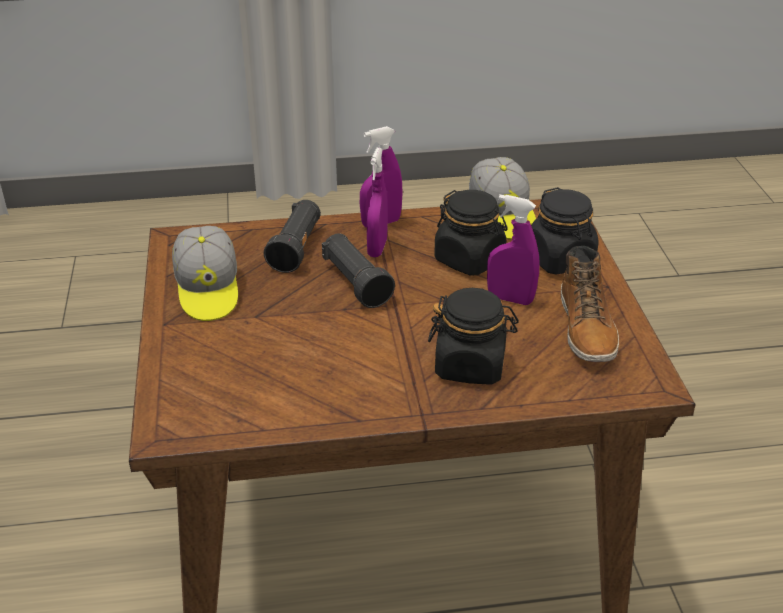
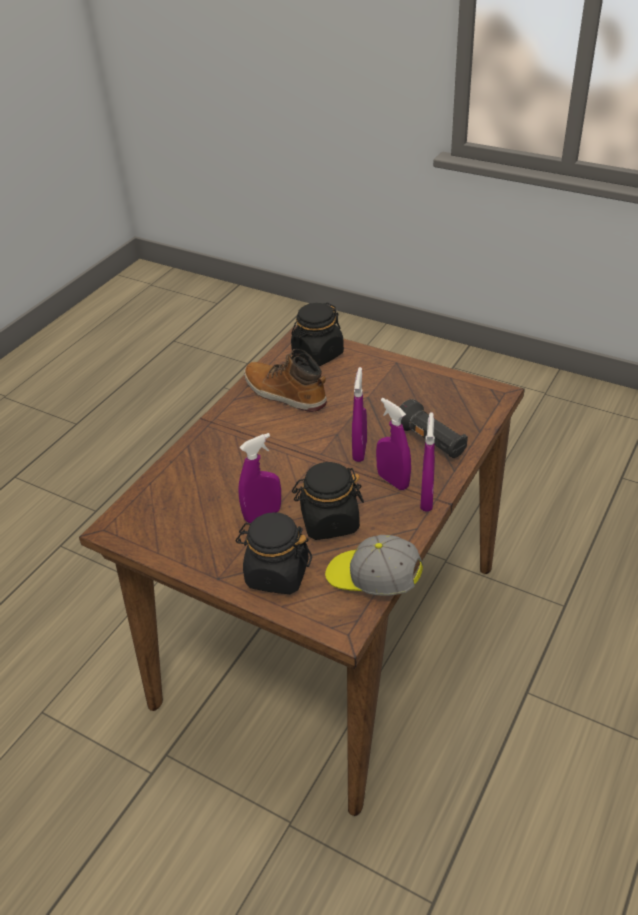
camera: 130 degrees right, 5 degrees up
(208, 289) = (417, 388): cap -> none
(355, 283) = (359, 451): black flashlight -> purple spray bottle
(470, 365) = (224, 459): black jar -> black jar (317, 354)
(587, 328) = (192, 533): boot -> boot (284, 393)

